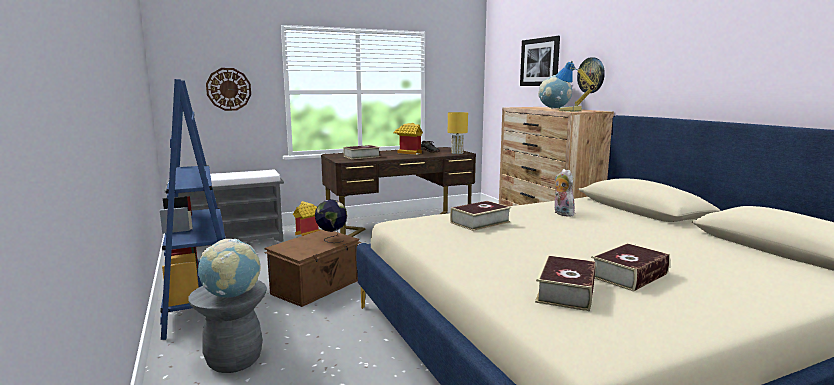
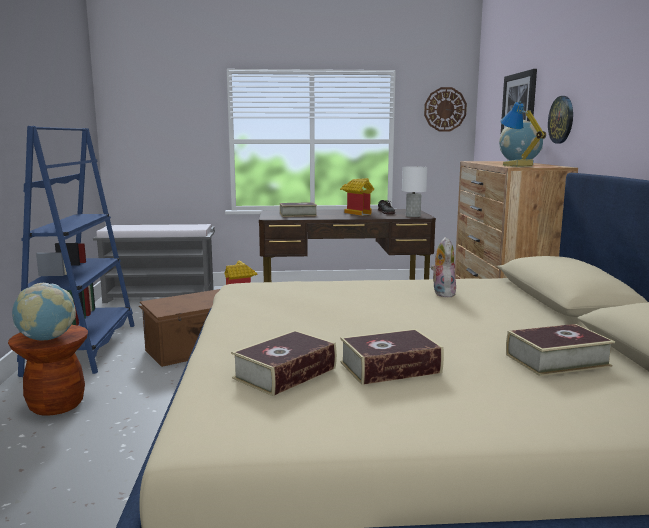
camera: 20 degrees right, 0 degrees up
(228, 89) = (171, 138): wall clock -> wall clock (445, 109)
(234, 360) = (56, 405): grey stool -> brown stool
(332, 239) = (212, 300): globe -> none
(456, 153) = (412, 216): yellow table lamp -> white table lamp
(480, 222) = (318, 293): book -> book (557, 360)

